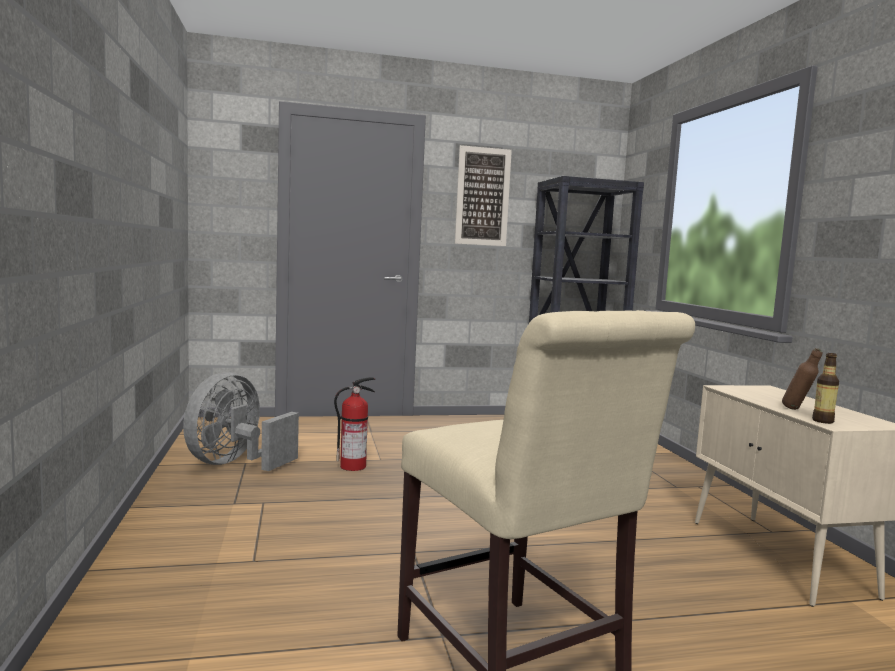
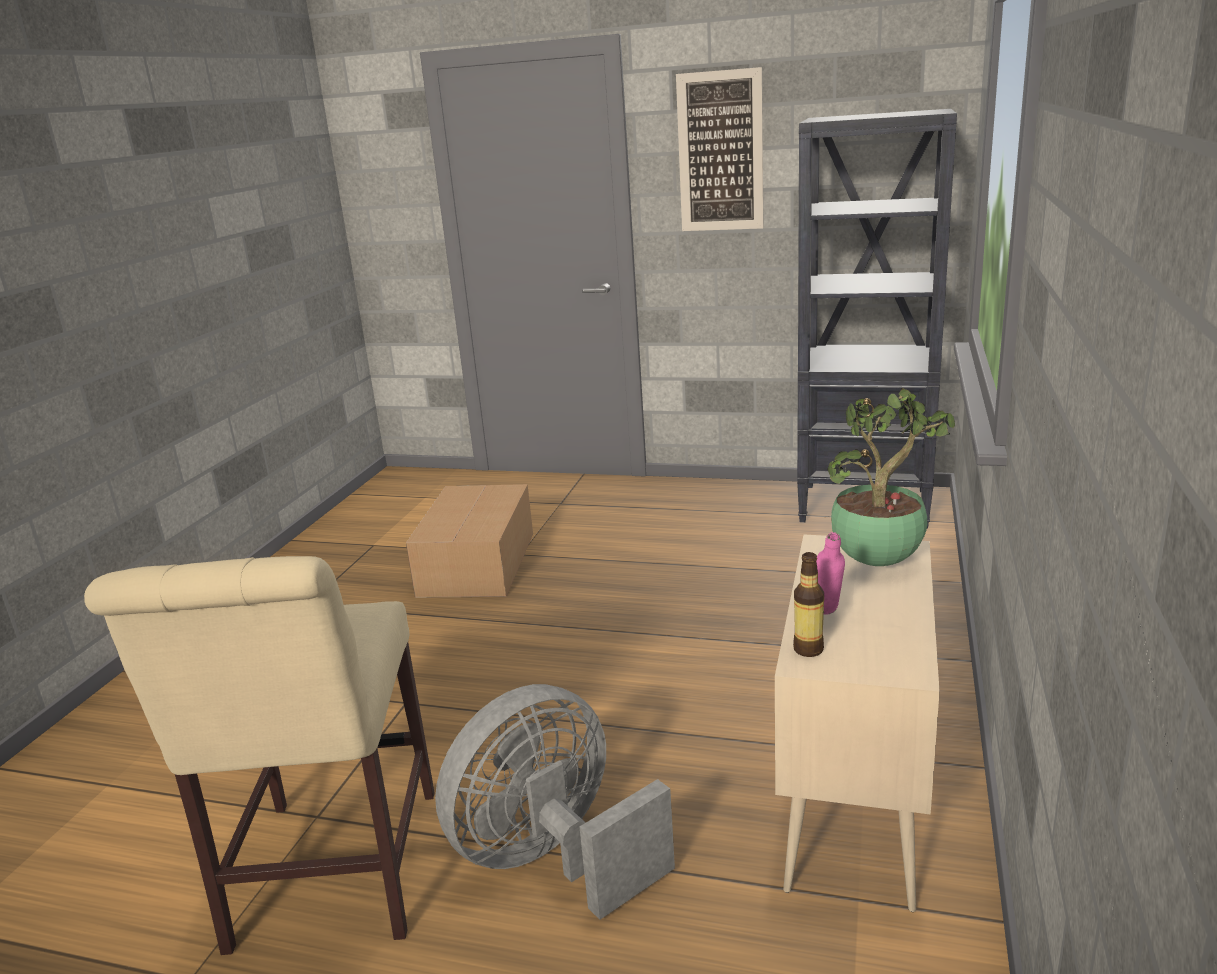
camera: 30 degrees right, 15 degrees up
(235, 463) = (362, 545): grey fan -> grey fan (554, 859)
(354, 466) = (479, 562): fire extinguisher -> cardboard box
(766, 391) = (879, 560): none -> potted plant
(798, 410) = (827, 616): brown bottle -> pink bottle

